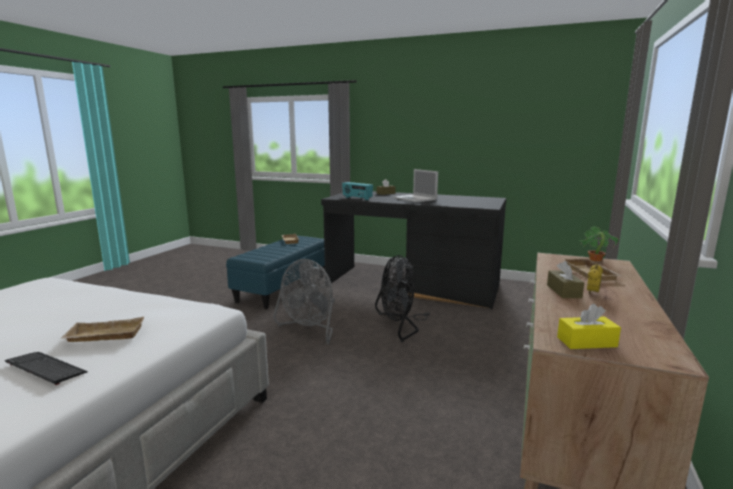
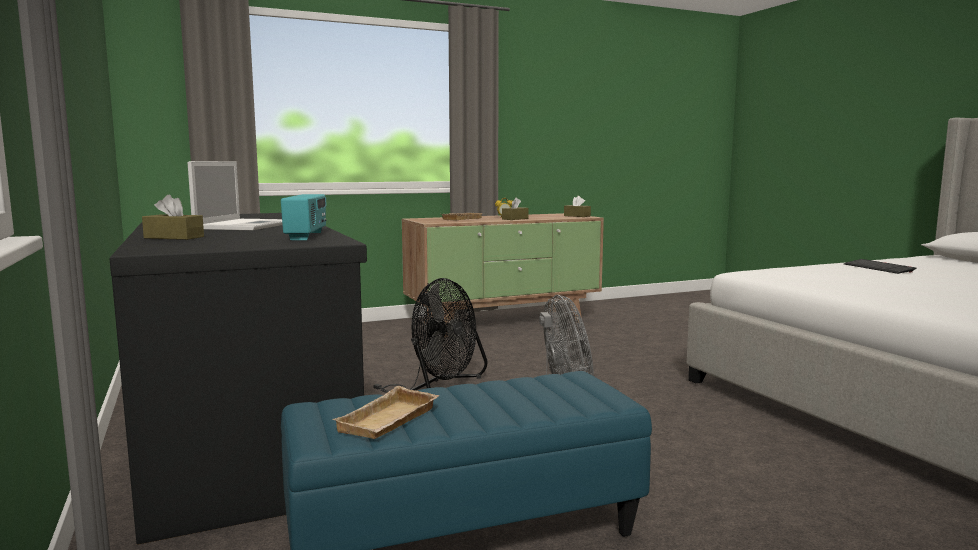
camera: 135 degrees left, 5 degrees down
(104, 336) = (846, 270): beige tray -> none
(586, 342) = (577, 216): yellow tissue box -> brown tissue box
(595, 260) = (417, 220): potted plant -> none

